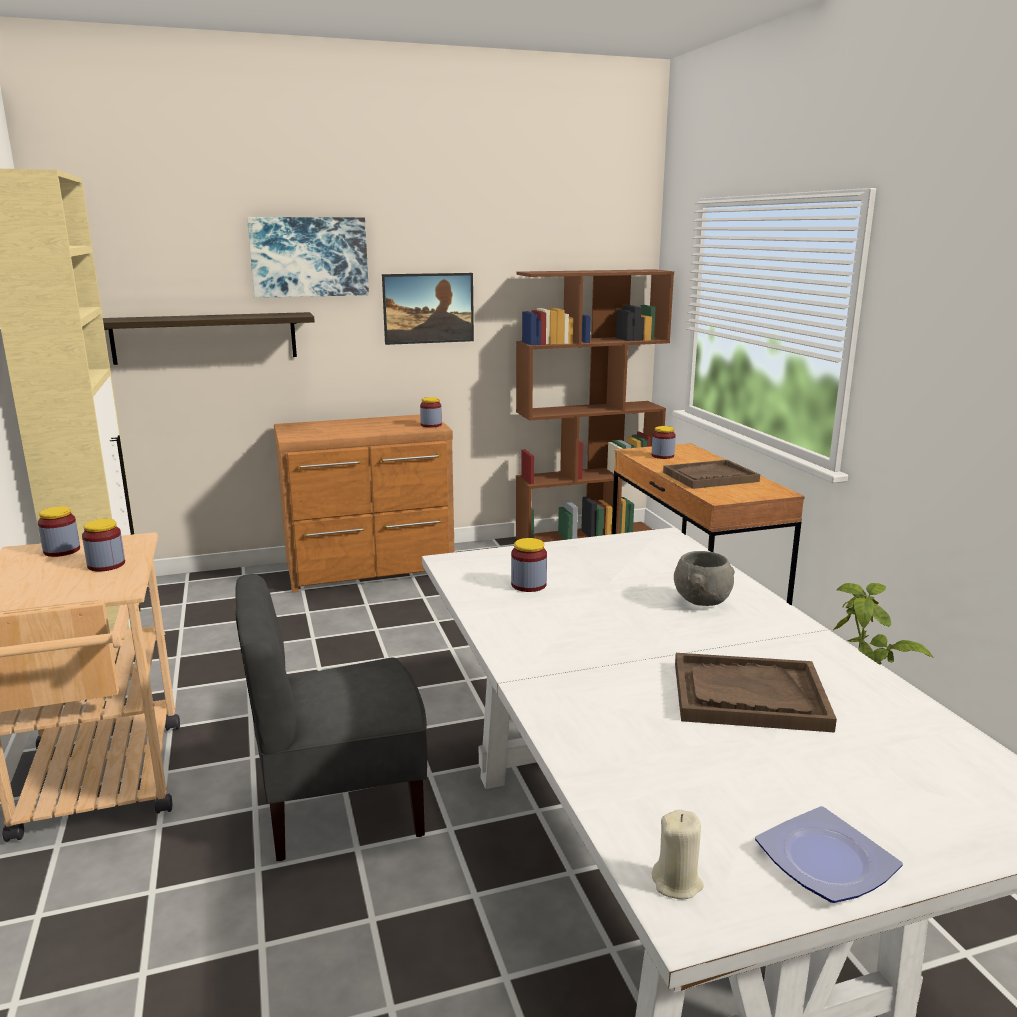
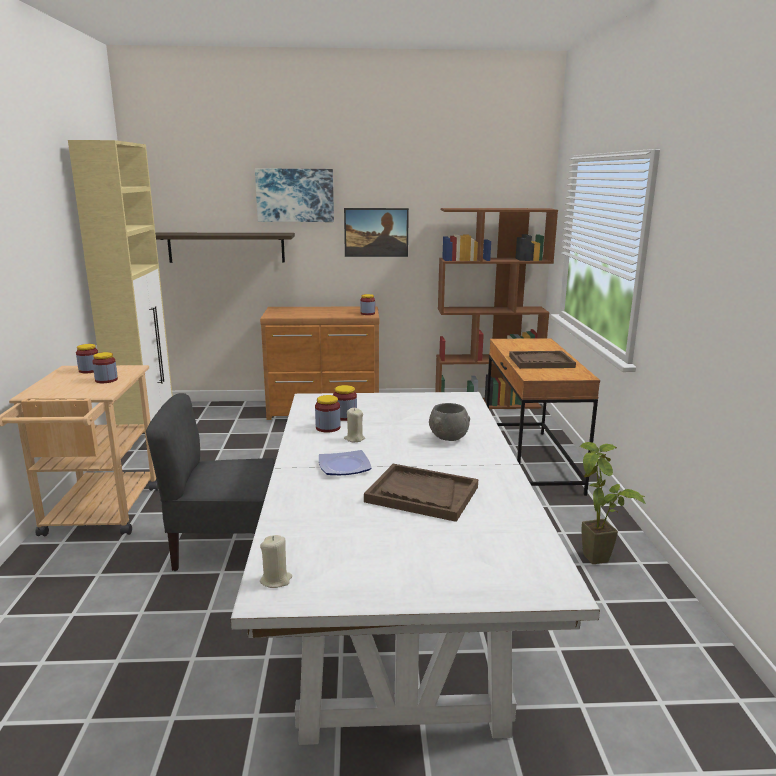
camera: 15 degrees right, 0 degrees up
(574, 619) = (354, 439): none -> beige candle
(662, 456) = (520, 345): jar -> jar (328, 428)
(825, 859) = (375, 584): plate -> plate (345, 466)

